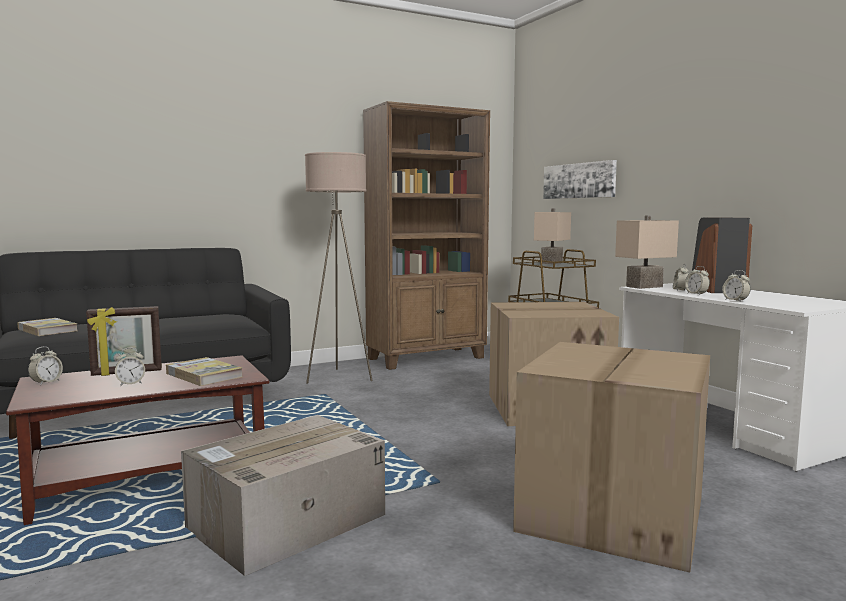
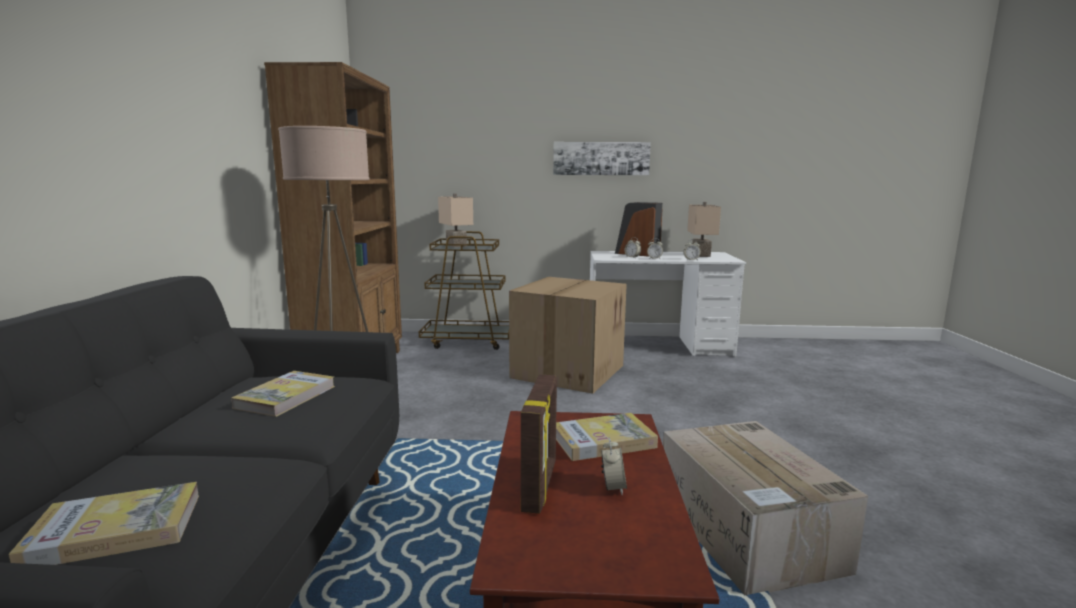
camera: 60 degrees left, 5 degrees up
(46, 382) = (544, 557): alarm clock -> none
(201, 319) = (286, 397): none -> book
(579, 180) = (463, 167): picture -> picture (601, 158)
(614, 516) = (779, 413): cardboard box -> none
(643, 286) = (602, 258): beige table lamp -> beige table lamp (699, 255)

